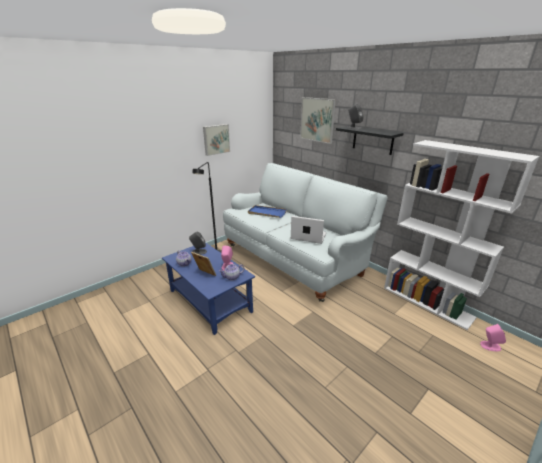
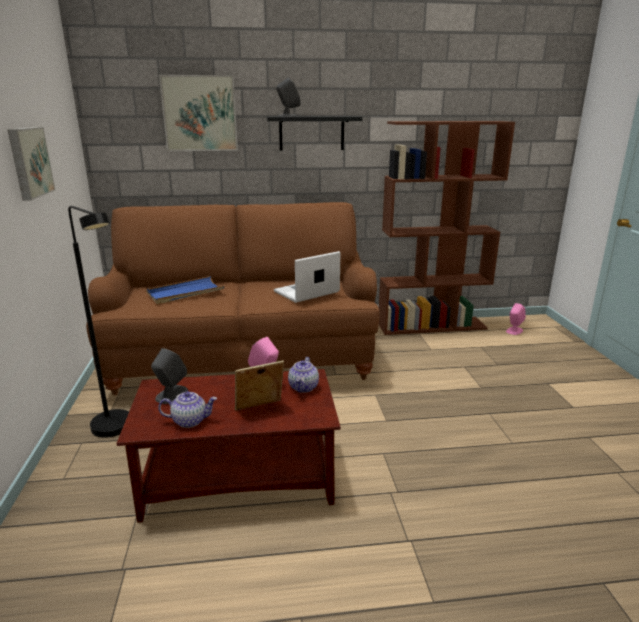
camera: 55 degrees left, 5 degrees down
(210, 301) = (240, 478): blue coffee table -> brown coffee table
(295, 258) = (243, 358): white sofa -> brown sofa
(427, 302) = (432, 326): white bookcase -> brown bookcase

